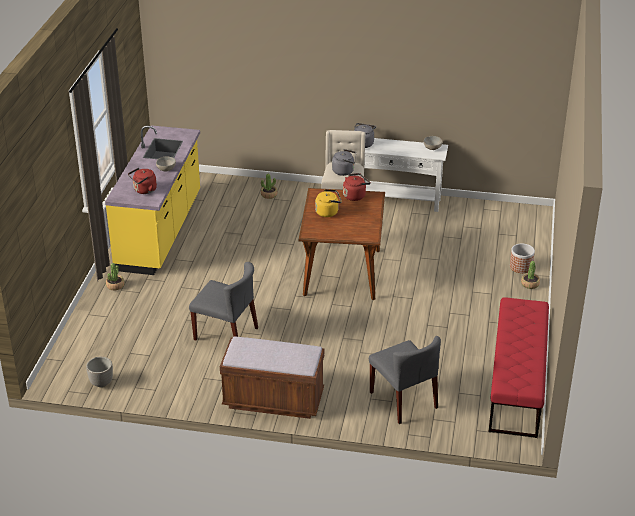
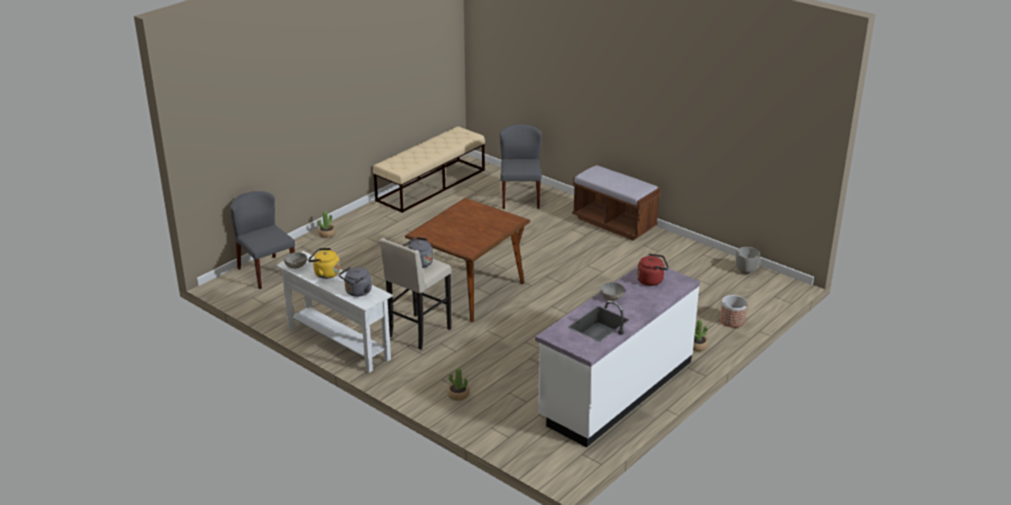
camera: 150 degrees left, 5 degrees down
(160, 232) = (616, 390): yellow counter -> white counter
(226, 334) = (617, 274): grey chair -> grey chair (266, 272)
(328, 212) = (479, 231): yellow kettle -> yellow kettle (325, 273)
(355, 195) = (437, 238): red kettle -> none
(516, 383) = (431, 185): red bench -> beige bench
(520, 267) = (313, 247): planter -> planter (732, 321)

